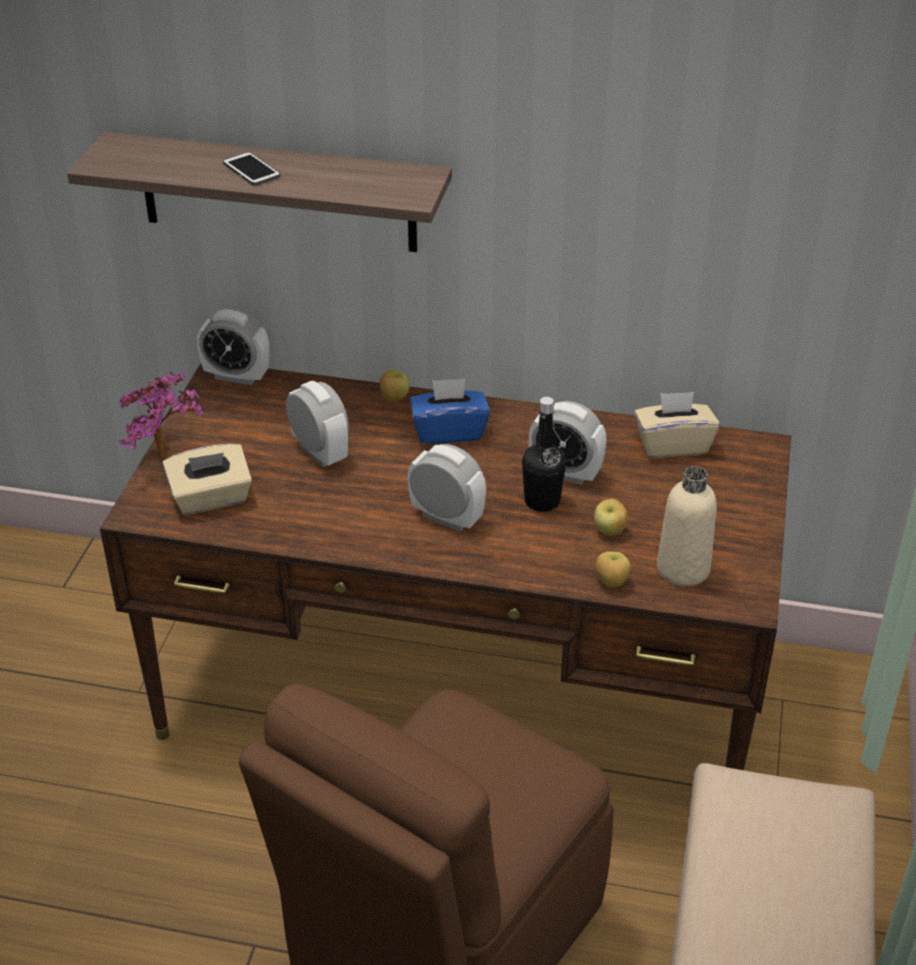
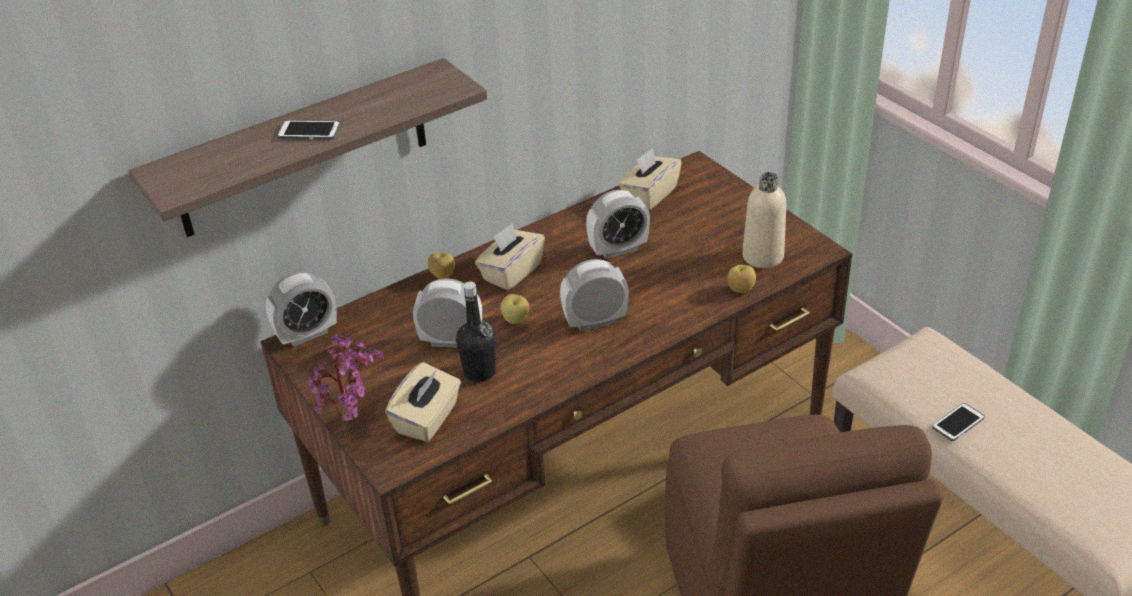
camera: 45 degrees left, 0 degrees up
(449, 431) = (511, 272): blue tissue box -> beige tissue box
(542, 501) = (632, 274): black bottle -> black bottle (479, 372)
(610, 531) = (695, 264): apple -> apple (516, 320)
(734, 895) = (958, 423): none -> phone

